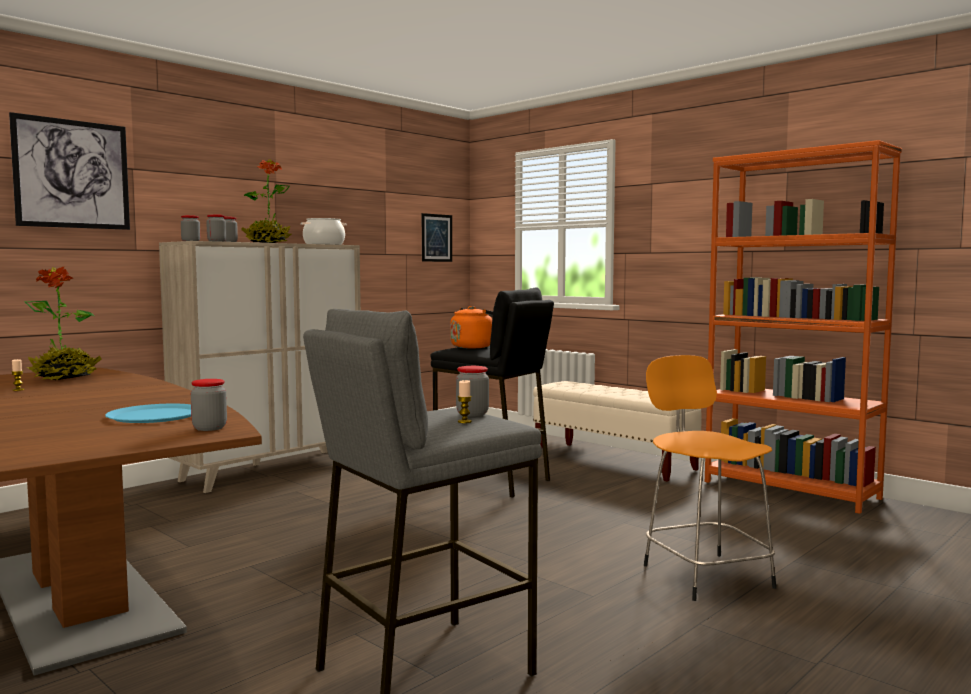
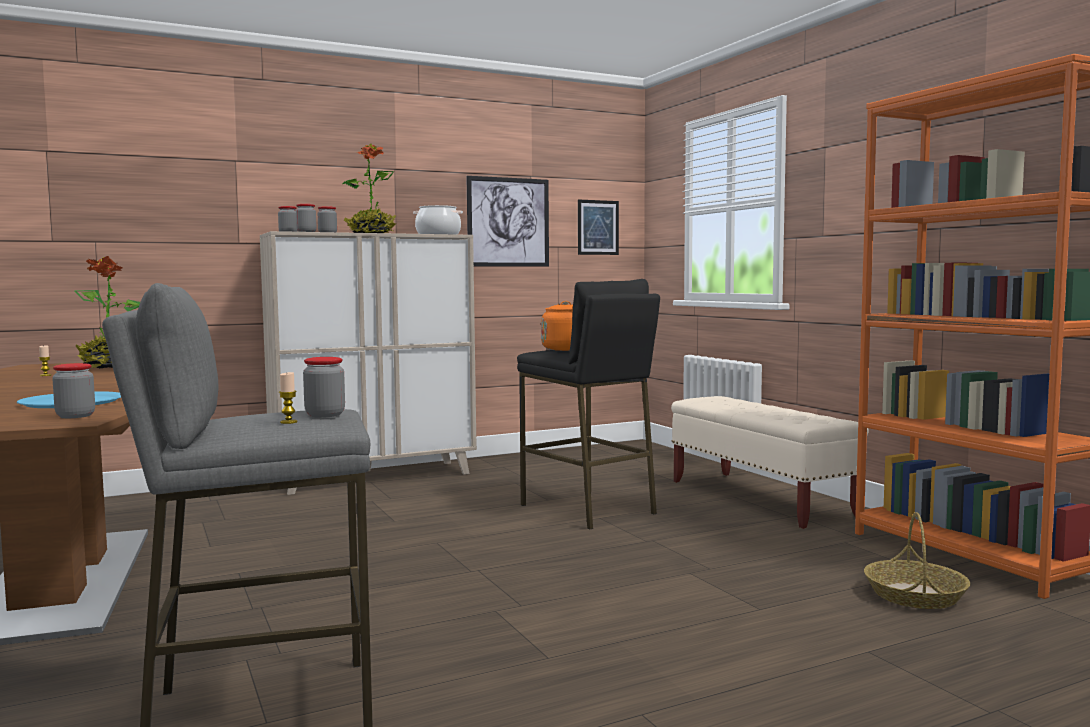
camera: 20 degrees right, 0 degrees up
(72, 174) = (172, 168): picture -> picture (508, 222)
(704, 574) = (720, 652): orange stool -> none
(785, 521) = (915, 596): none -> basket

